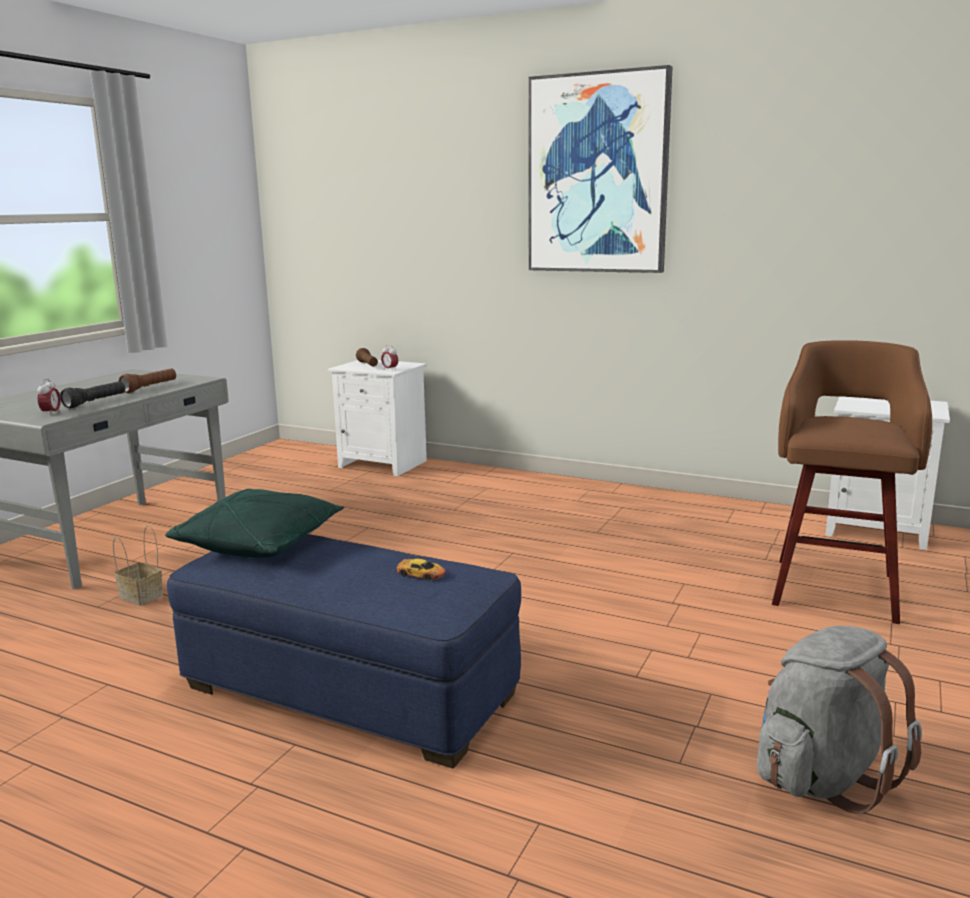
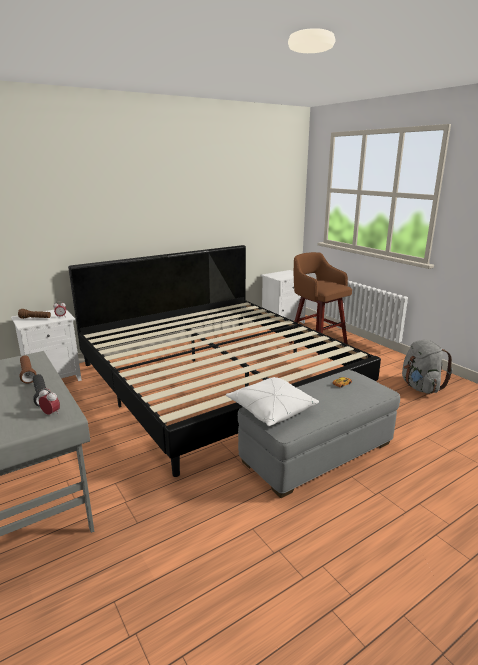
camera: 60 degrees left, 5 degrees up
(143, 596) = (143, 500): basket -> none
(260, 543) = (271, 410): green pillow -> white pillow
(350, 691) = (317, 452): blue ottoman -> grey ottoman
(516, 546) = (218, 379): none -> bed
(598, 174) = (157, 186): picture -> none

